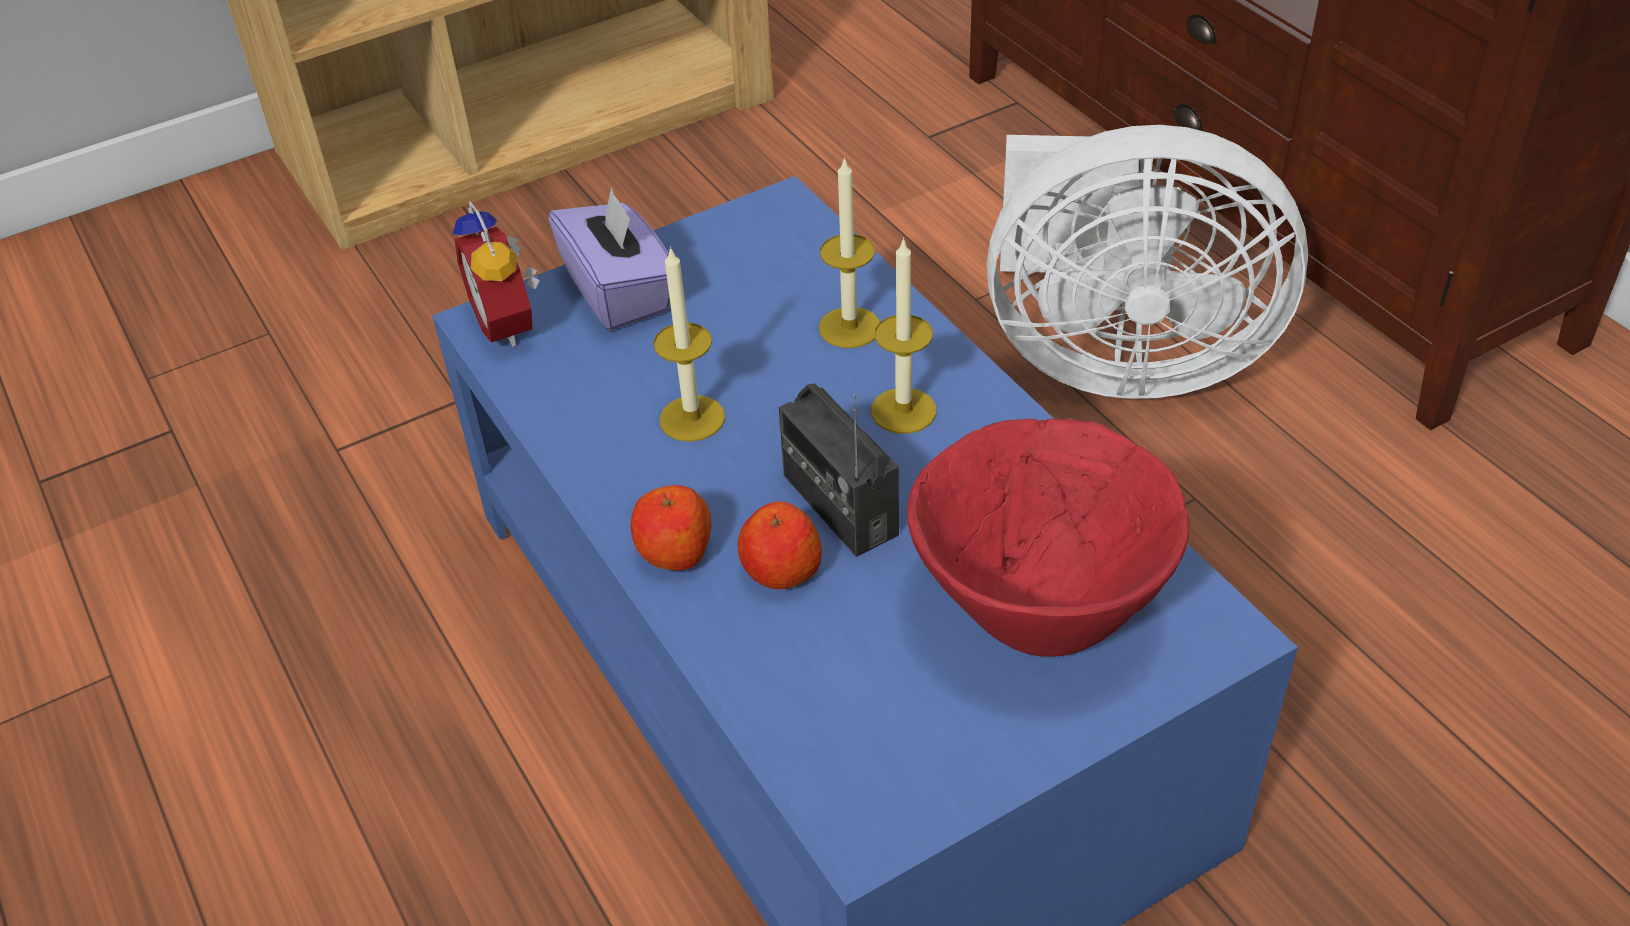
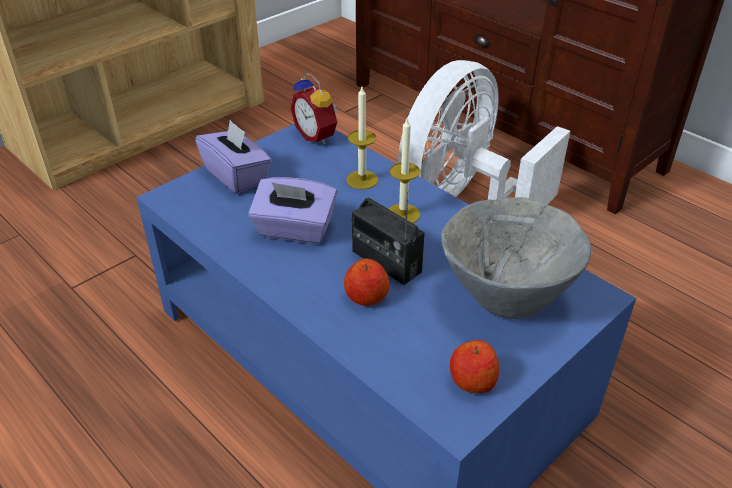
camera: 15 degrees left, 5 degrees down
(511, 323) = (181, 196): alarm clock -> alarm clock (317, 136)
(674, 551) = (306, 295): apple -> apple (472, 380)
(692, 418) = (294, 230): candle -> purple tissue box
(1038, 611) = (505, 298): red bowl -> grey bowl
(1116, 359) = (463, 199): white fan -> white fan turned 135 degrees clockwise

